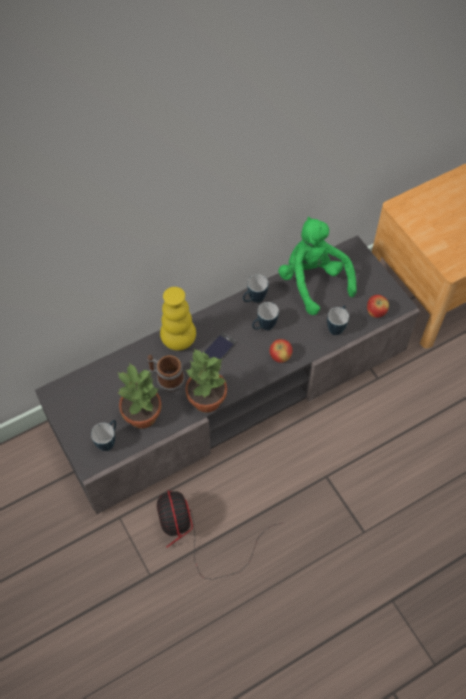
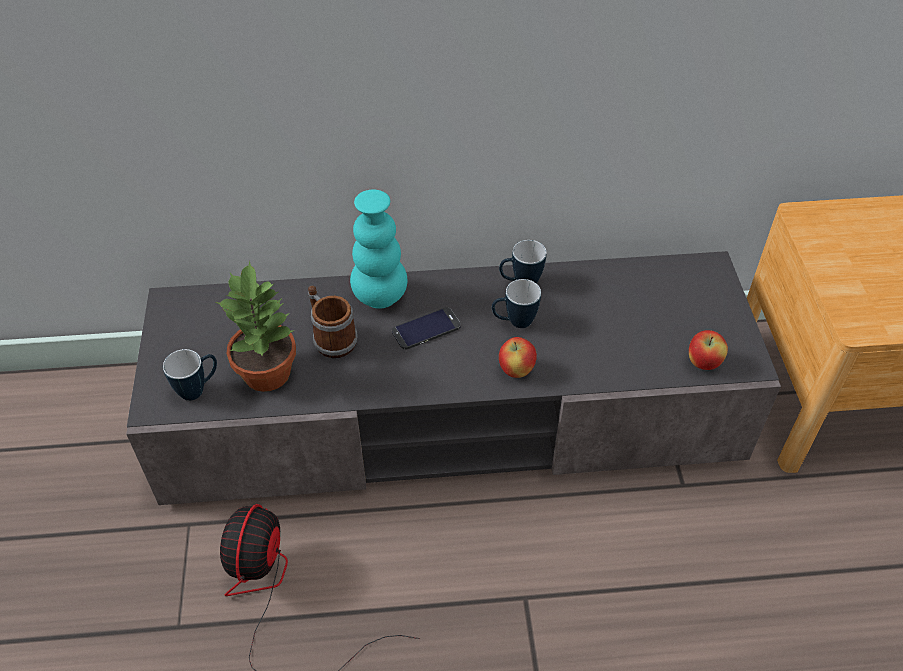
camera: 25 degrees right, 10 degrees down
(179, 341) = (380, 297): yellow vase -> turquoise vase
(206, 399) = (370, 386): potted plant -> none
(313, 282) = (624, 288): green plush toy -> none
(337, 327) = (629, 361): mug -> none

